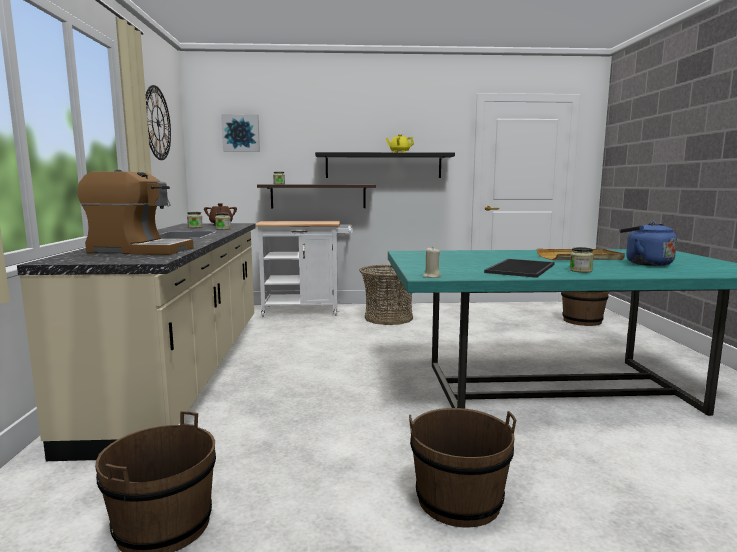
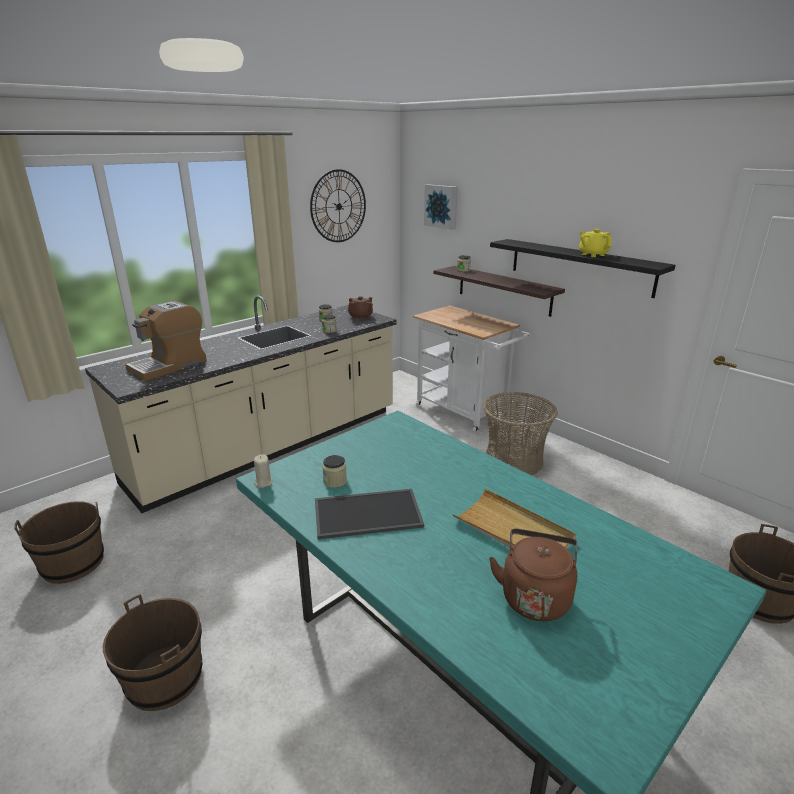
camera: 50 degrees right, 15 degrees up
(139, 250) = (169, 365): coffee machine -> coffee machine turned 75 degrees clockwise
(580, 271) = (398, 556): jar -> jar (335, 481)
(645, 263) = (535, 596): blue kettle -> brown kettle

